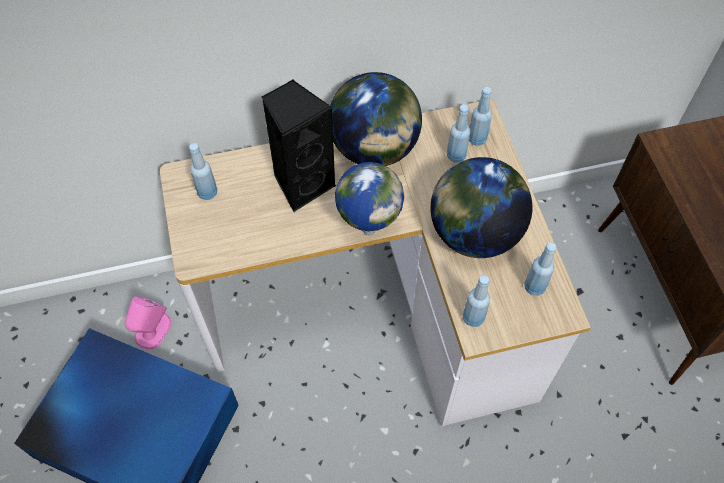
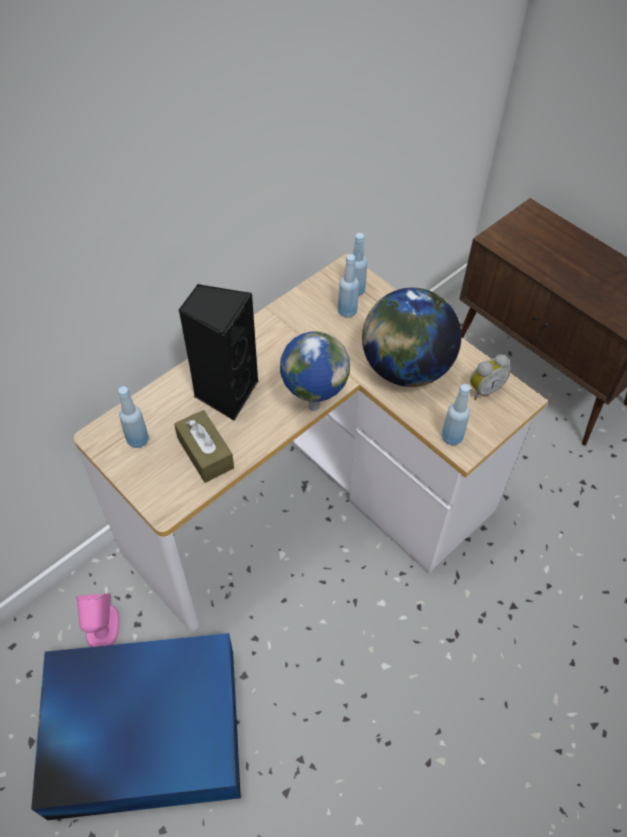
camera: 30 degrees left, 5 degrees down
(253, 229) = (205, 453): none -> brown tissue box
(374, 149) = (272, 335): globe -> none
(534, 287) = (484, 389): blue bottle -> alarm clock

